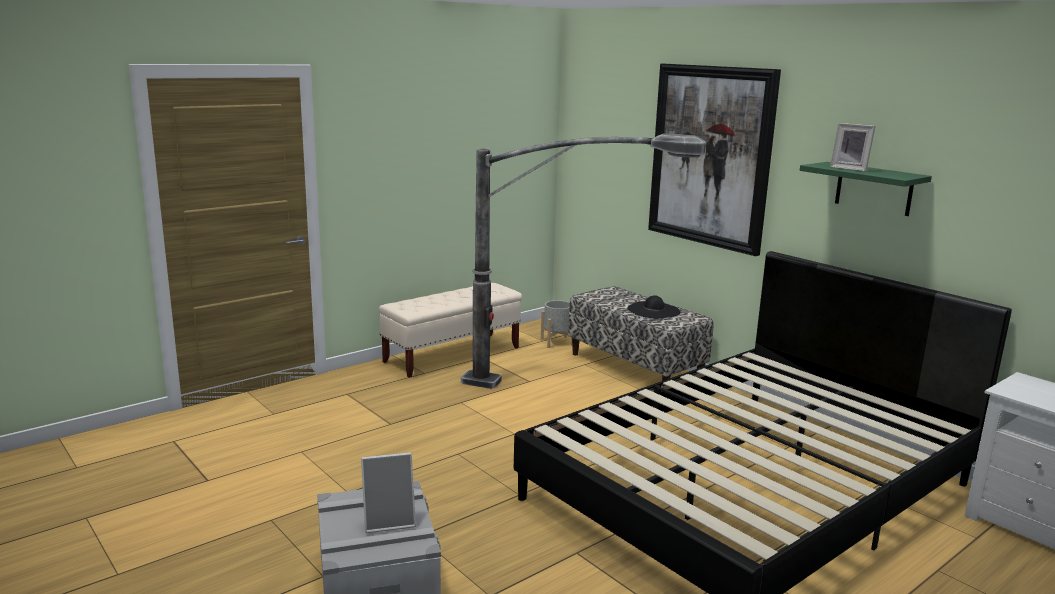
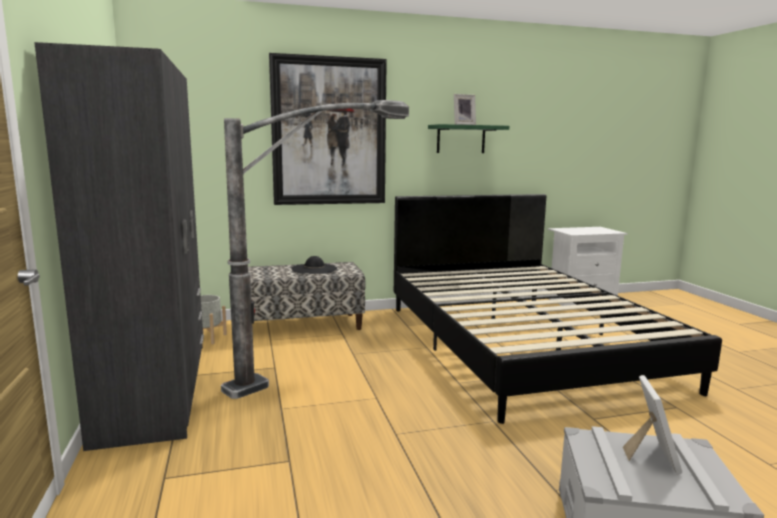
camera: 65 degrees left, 5 degrees down
(452, 355) = (156, 388): beige bench -> grey wardrobe

